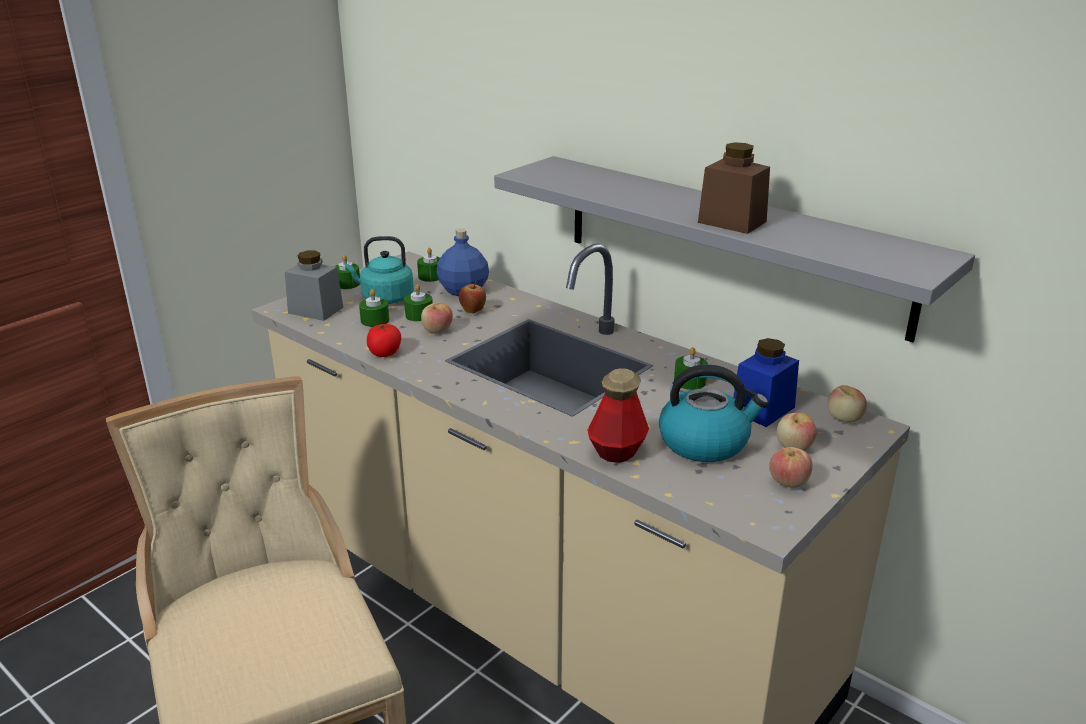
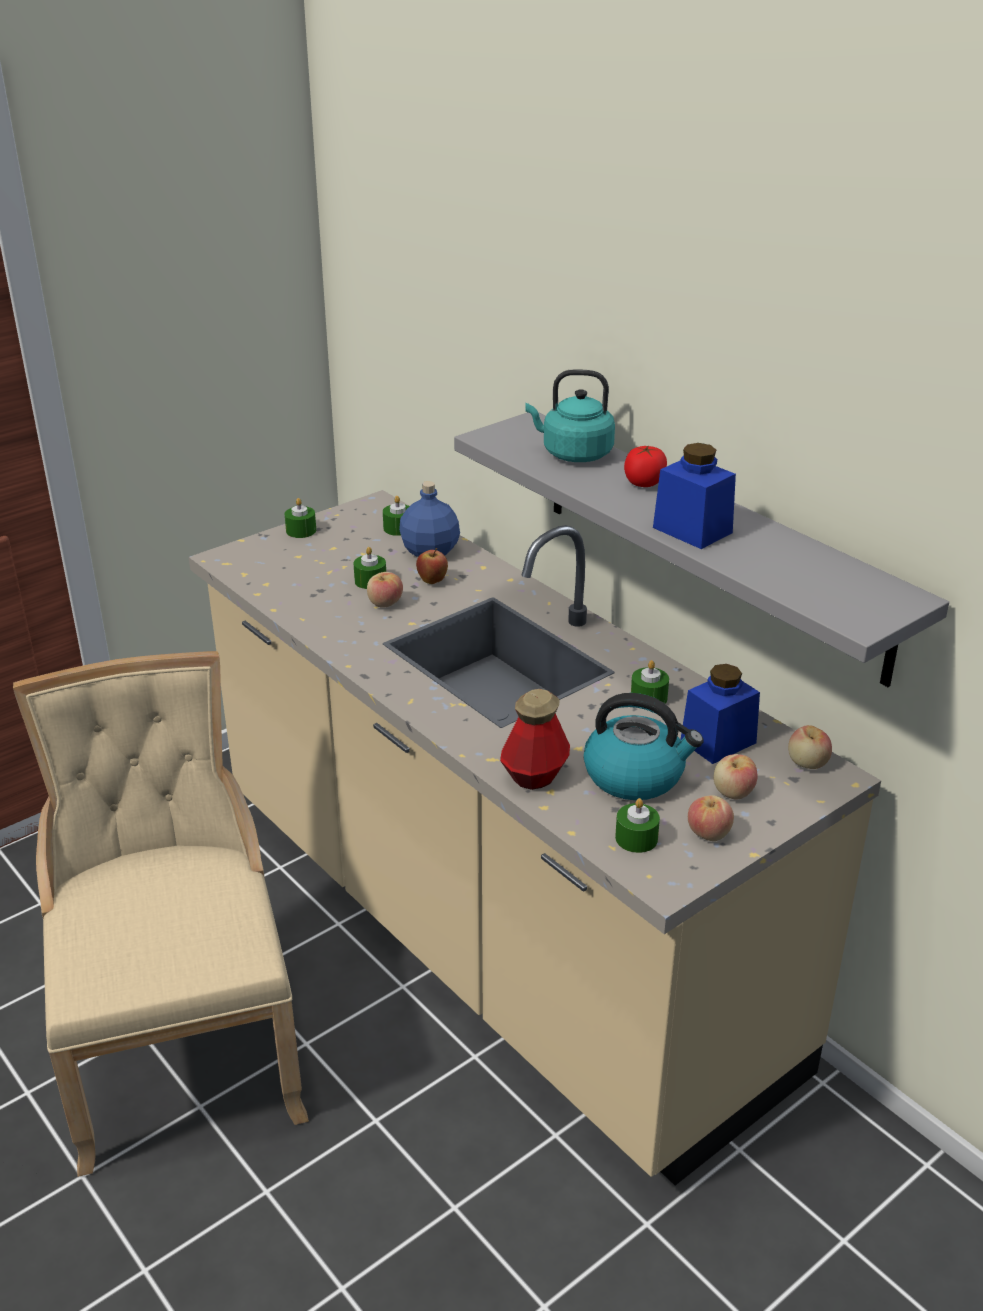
camera: 10 degrees right, 5 degrees up
(316, 310) = (258, 564): grey jar -> none
(375, 320) = (319, 584): green candle -> green candle (636, 838)
(384, 298) = (338, 554): turquoise kettle -> turquoise kettle (573, 454)
(385, 353) = (319, 627): tomato -> tomato (644, 483)
(732, 222) = (692, 530): brown jar -> blue jar

